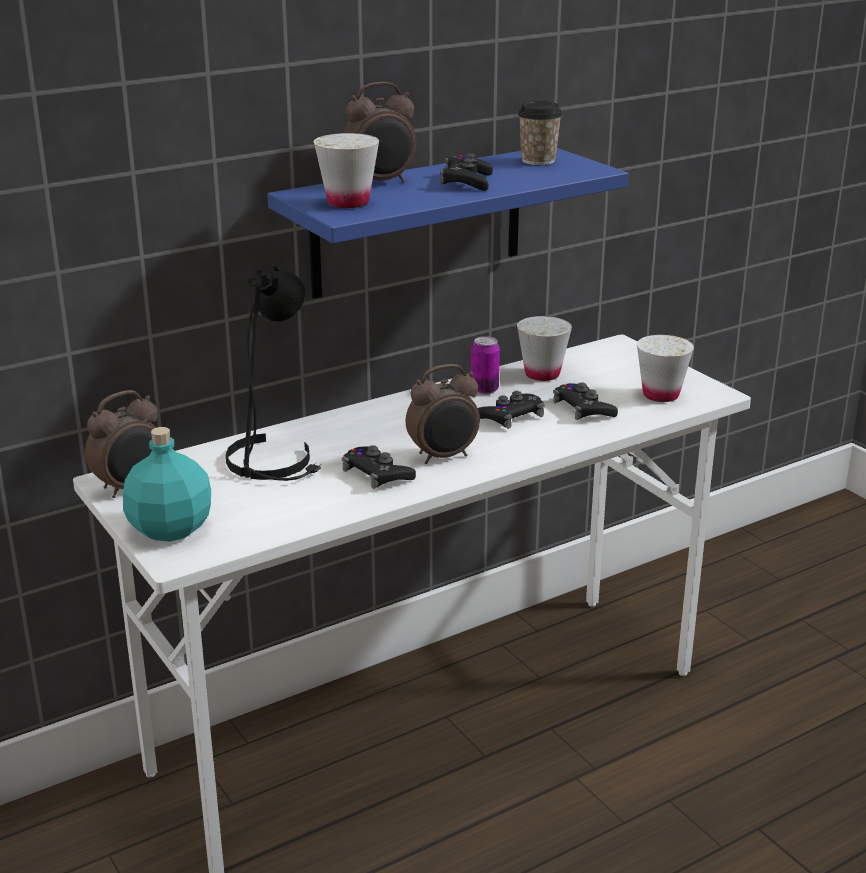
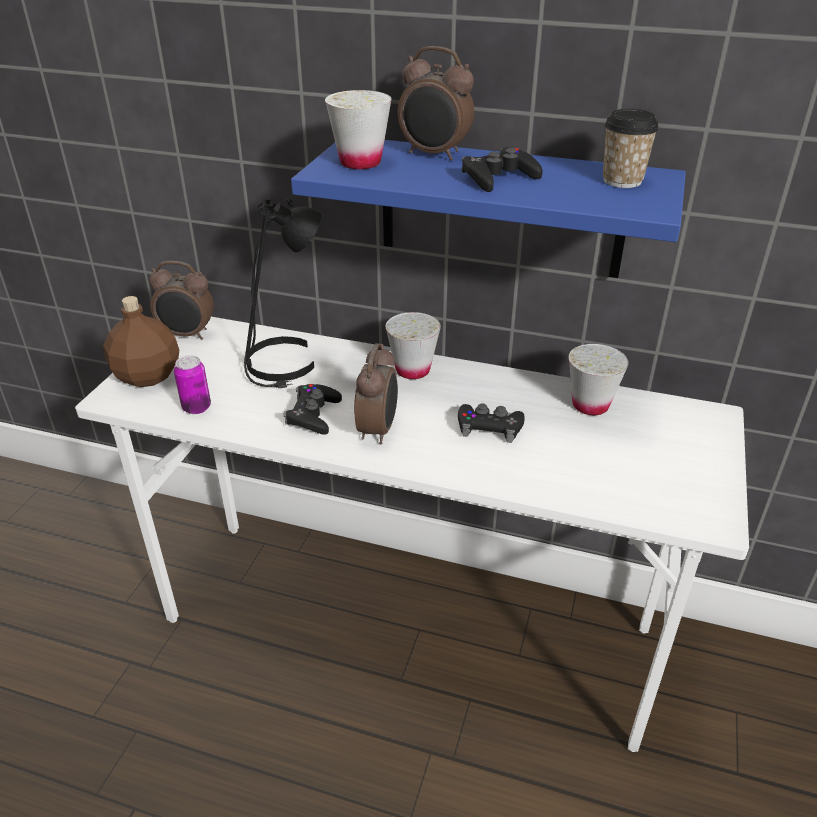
camera: 50 degrees right, 10 degrees up
(172, 528) = (148, 376): turquoise bottle -> brown bottle
(444, 457) = (378, 430): alarm clock -> alarm clock turned 105 degrees counterclockwise
(484, 390) = (518, 392): can -> can (196, 407)
(583, 409) = (560, 457): black game controller -> none
(660, 395) = (656, 488): white cup -> white cup (412, 370)

